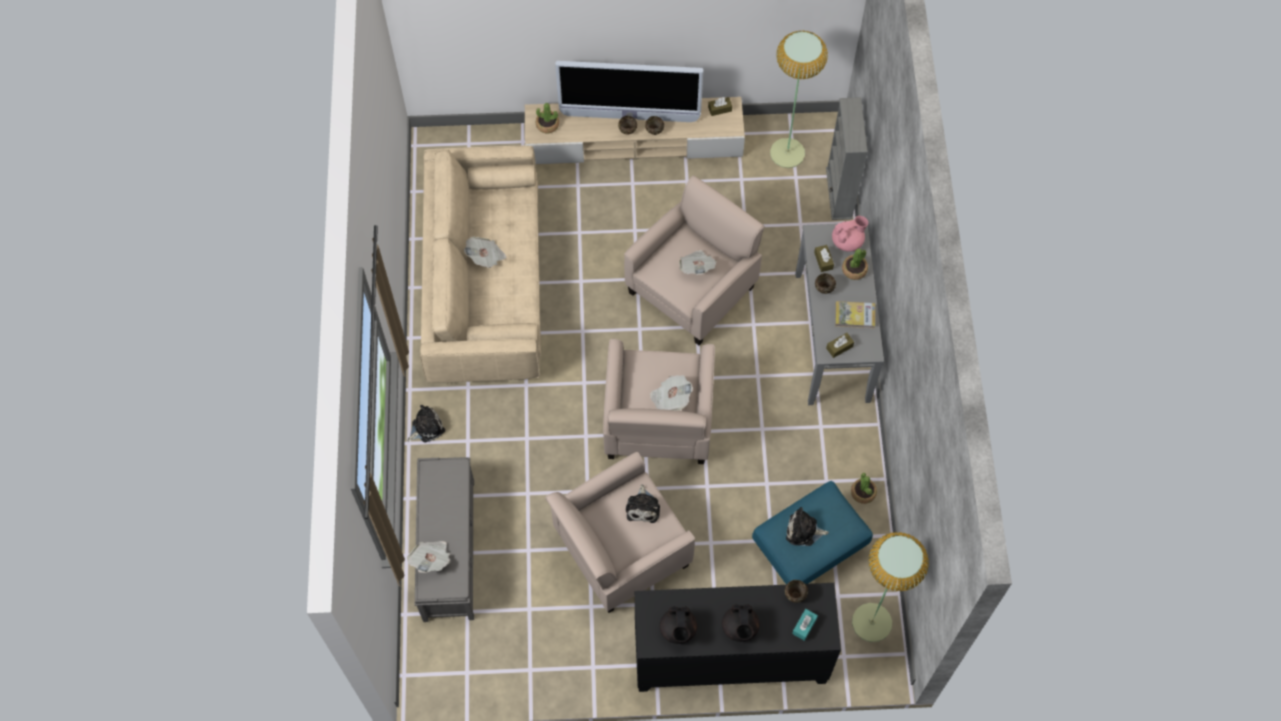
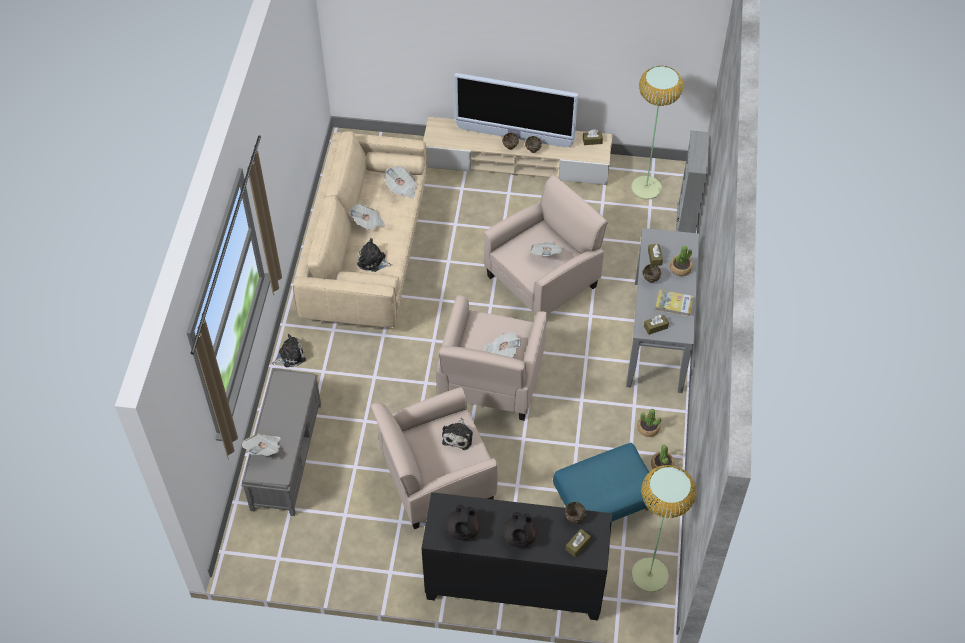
camera: 10 degrees right, 10 degrees down
(515, 206) = (402, 188): none -> newspaper
(547, 125) = (444, 134): potted plant -> potted plant (648, 428)
(803, 531) = (598, 479): plush toy -> plush toy (373, 261)
(804, 626) = (577, 545): turquoise tissue box -> brown tissue box
(847, 241) = (679, 245): pink teapot -> none

